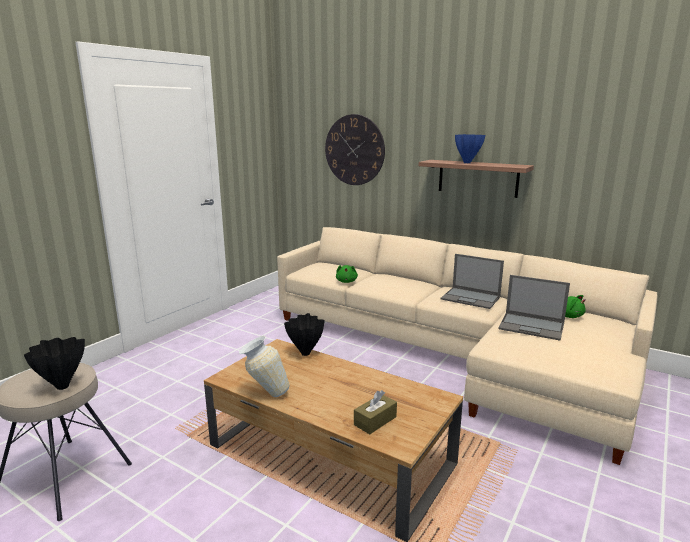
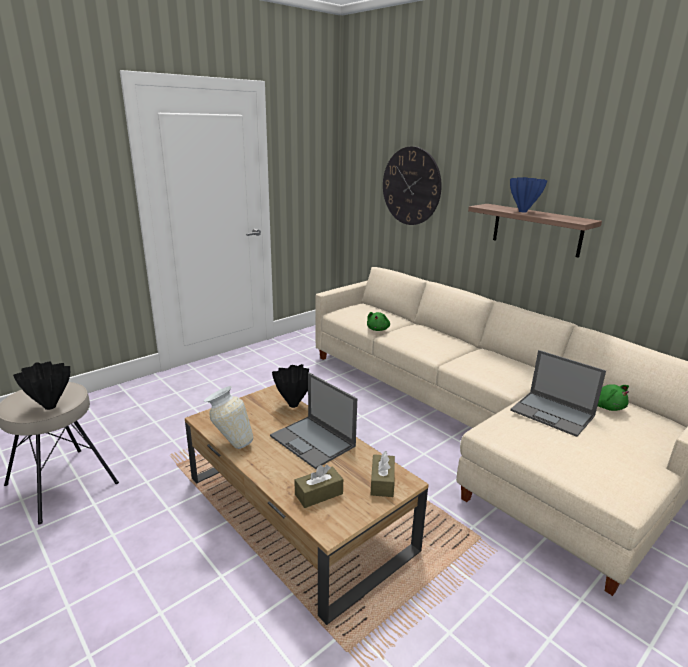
camera: 15 degrees right, 5 degrees up
(424, 402) = (382, 482): none -> brown tissue box
(471, 298) = (502, 367): laptop -> laptop (313, 441)

